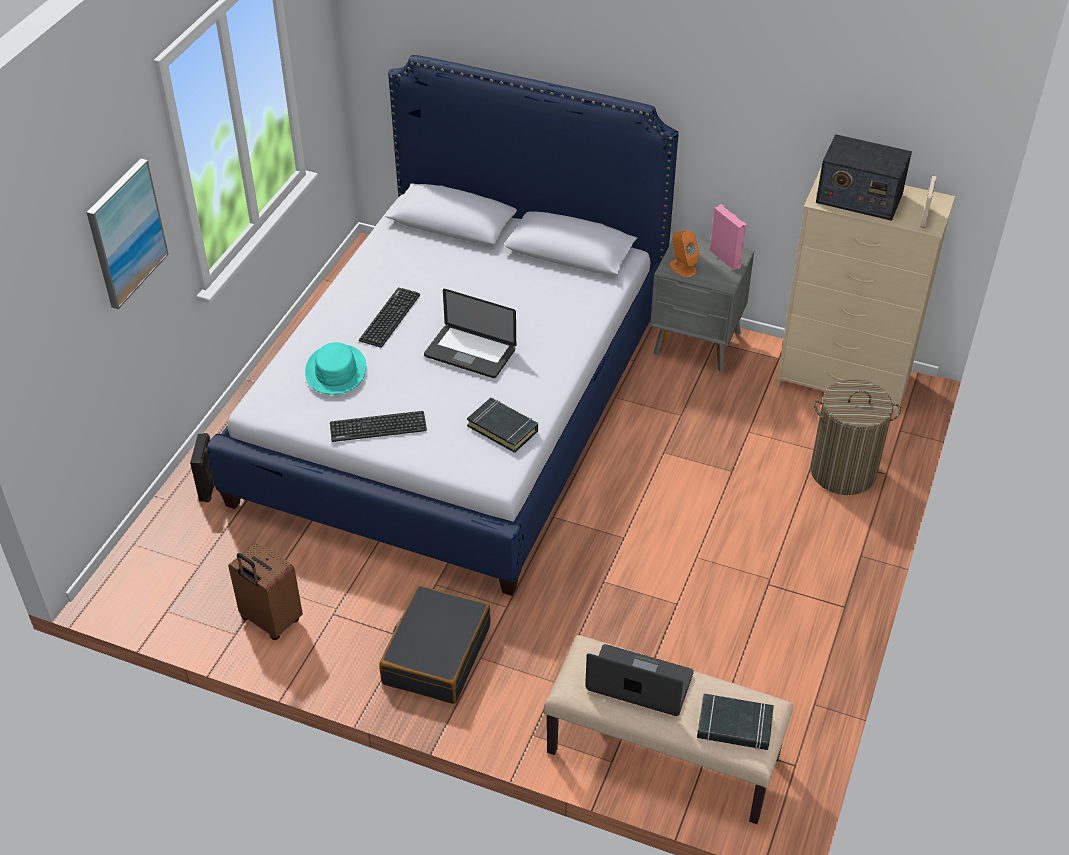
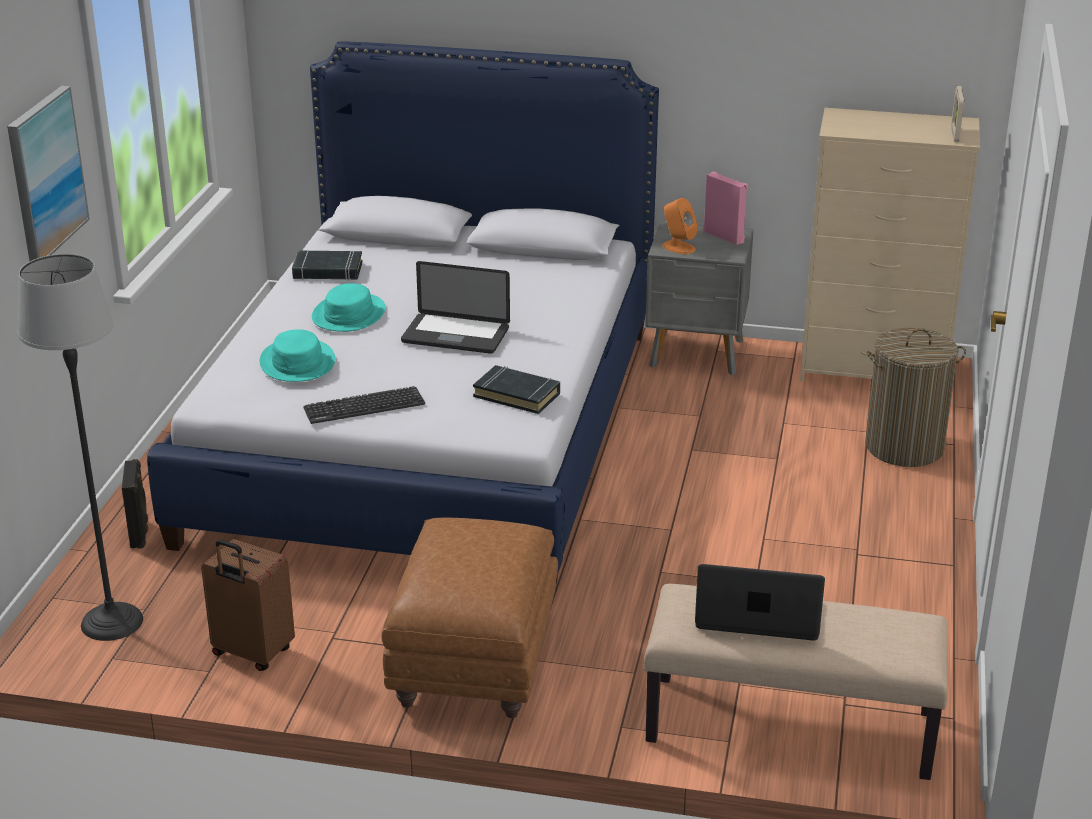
camera: 10 degrees left, 15 degrees down
(172, 574) = (111, 621): none -> floor lamp
(390, 318) = (349, 314): keyboard -> turquoise hat
(436, 654) = (475, 663): black suitcase -> brown ottoman
(734, 726) = (888, 642): black book -> black book (327, 271)
(858, 198) = (876, 126): radio -> none

